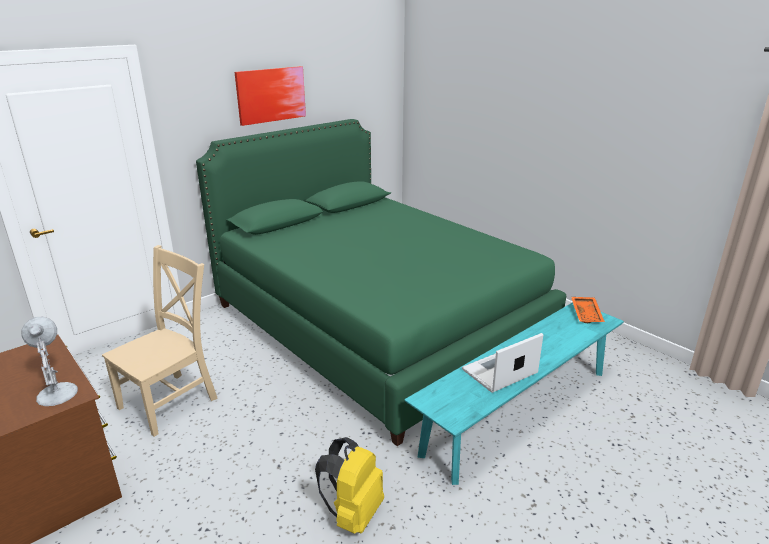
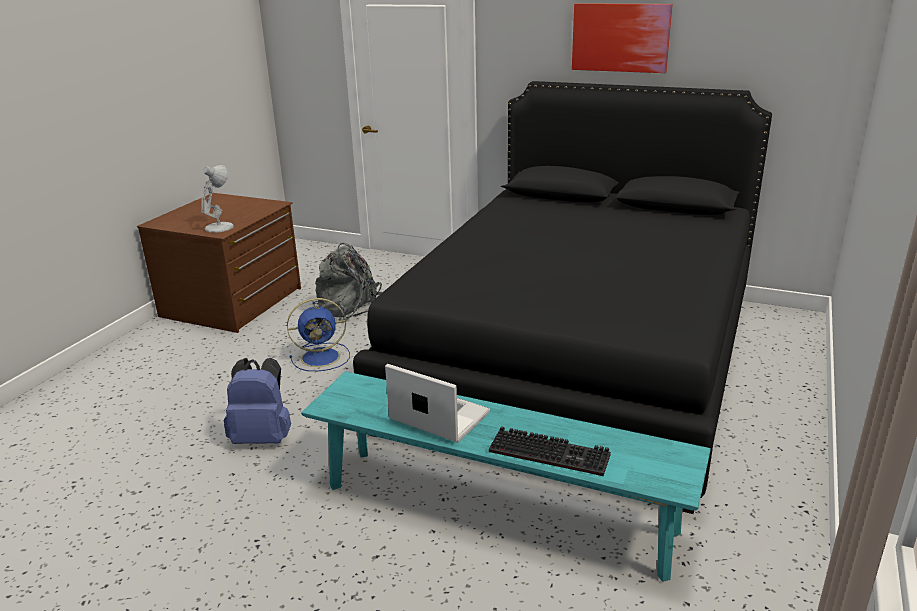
camera: 65 degrees right, 0 degrees up
(172, 401) = (353, 307): beige chair -> grey backpack
(246, 443) = (322, 357): none -> blue fan
(353, 513) = (263, 437): yellow backpack -> blue backpack
(376, 325) = (579, 359): green bed -> black bed
(561, 344) = (551, 452): none -> keyboard
(587, 314) = (674, 465): orange tray -> none

